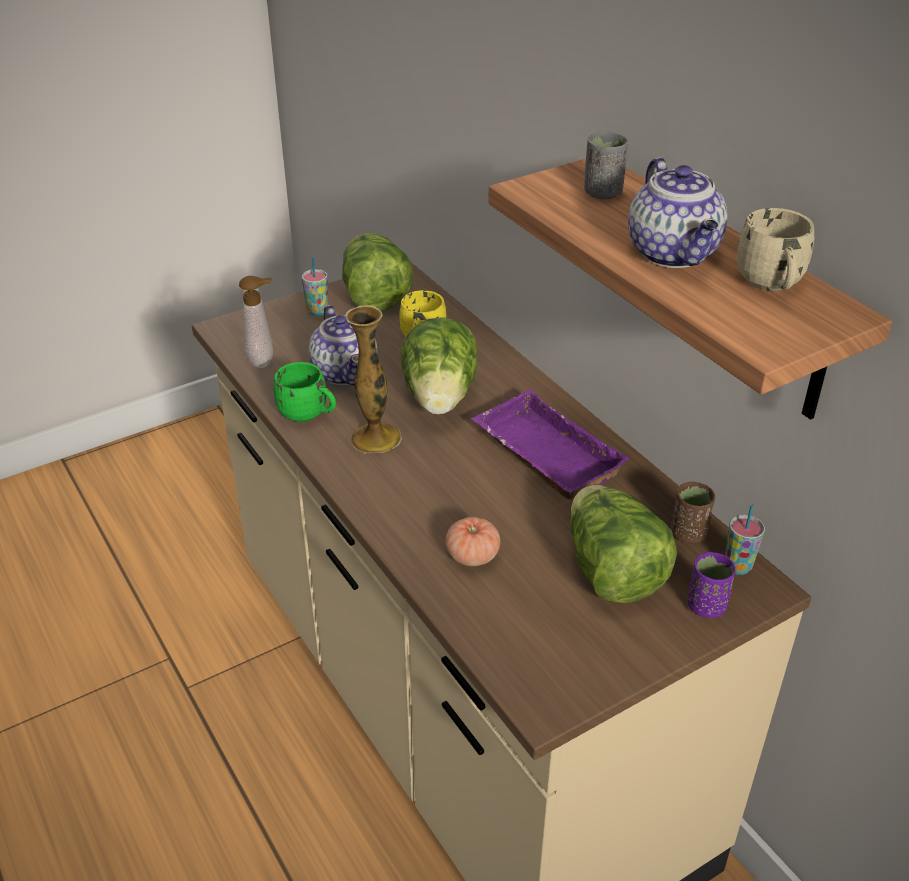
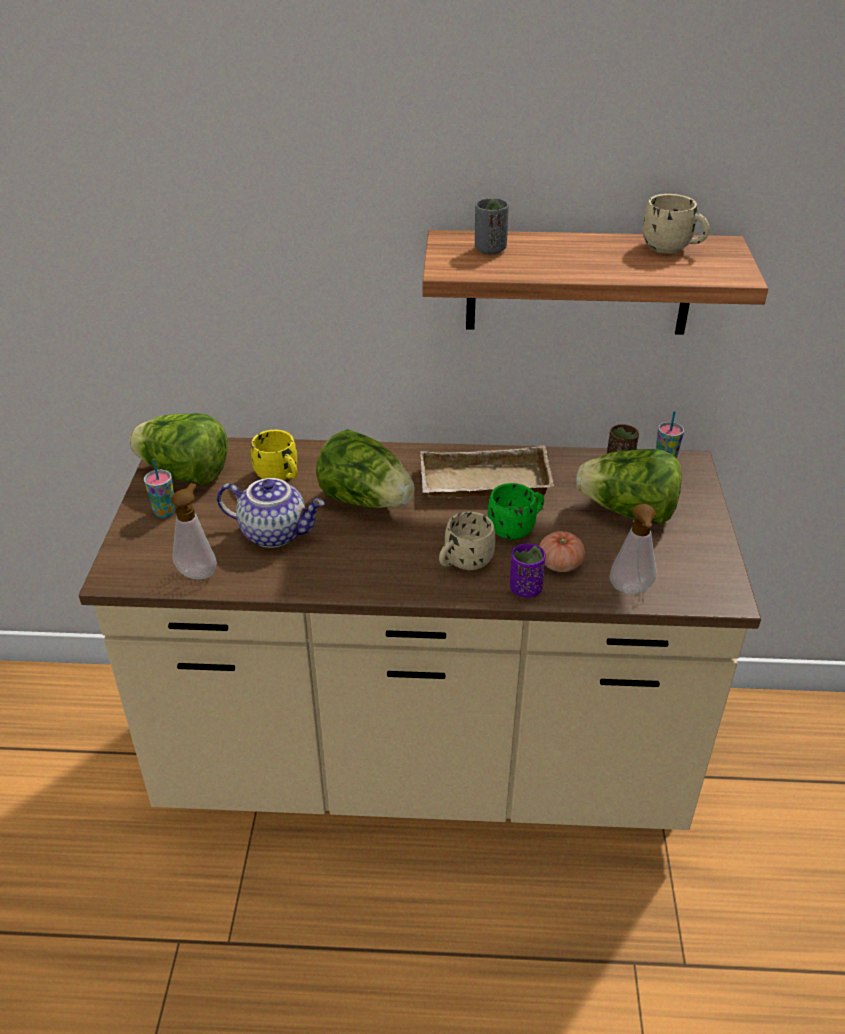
camera: 55 degrees left, 0 degrees up
(308, 414) = (307, 576): green mug -> green mug (516, 528)
(376, 438) = (379, 553): vase -> none
(410, 493) = (463, 563): none -> beige mug
(480, 623) = (631, 591): none -> soap dispenser
(542, 454) = (483, 484): purple tray -> beige tray
(674, 254) = (602, 259): teapot -> none
(706, 606) = (689, 491): purple cup -> purple cup (525, 589)

